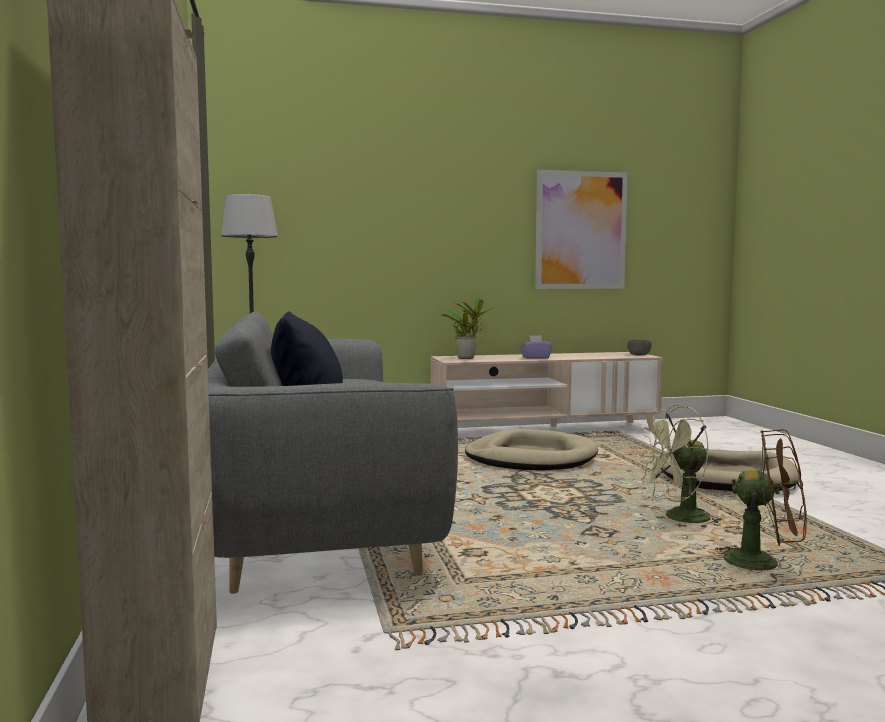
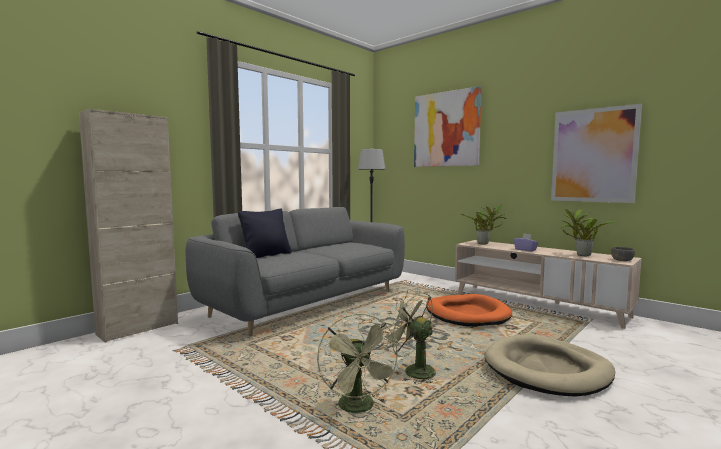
camera: 55 degrees right, 0 degrees up
(368, 173) = (446, 129): none -> picture
(530, 458) = (467, 314): beige dog bed -> orange dog bed
(596, 355) = (581, 255): none -> potted plant
(763, 563) = (359, 408): brown fan -> green fan

